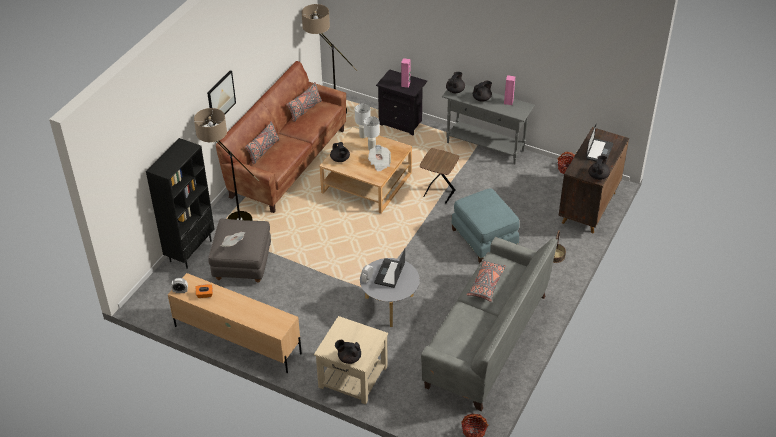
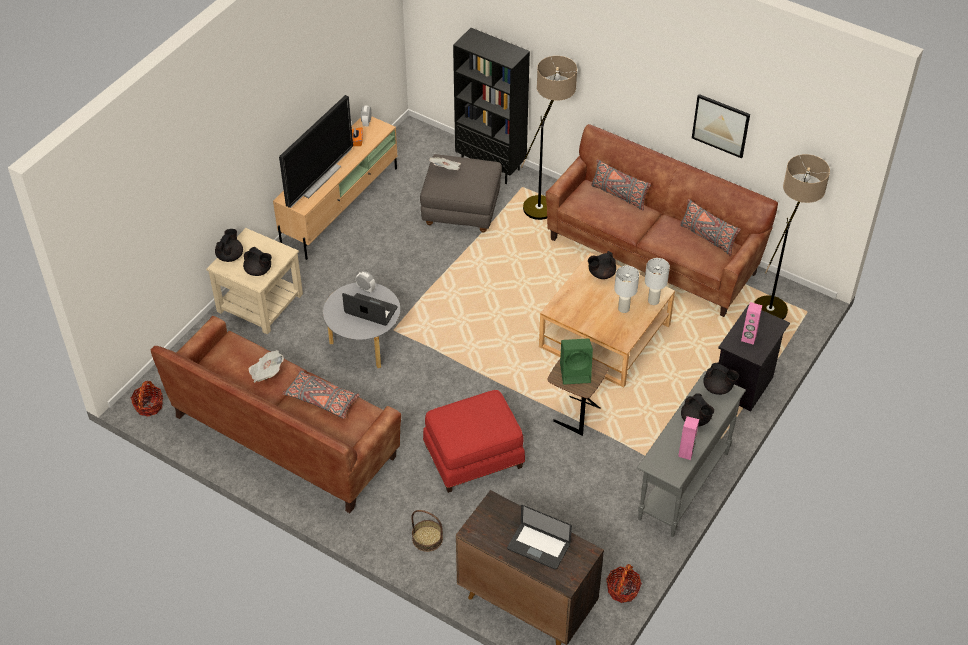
camera: 95 degrees right, 5 degrees up
(221, 97) = (620, 89): picture -> picture (721, 125)
(253, 314) = (318, 179): none -> television
(379, 163) = (590, 315): newspaper -> newspaper (266, 372)
(439, 161) = (576, 372): none -> green speaker
(484, 238) = (474, 458): blue ottoman -> red ottoman
(487, 340) = (285, 437): grey sofa -> brown sofa
(598, 176) = (478, 533): black teapot -> black teapot (259, 271)

